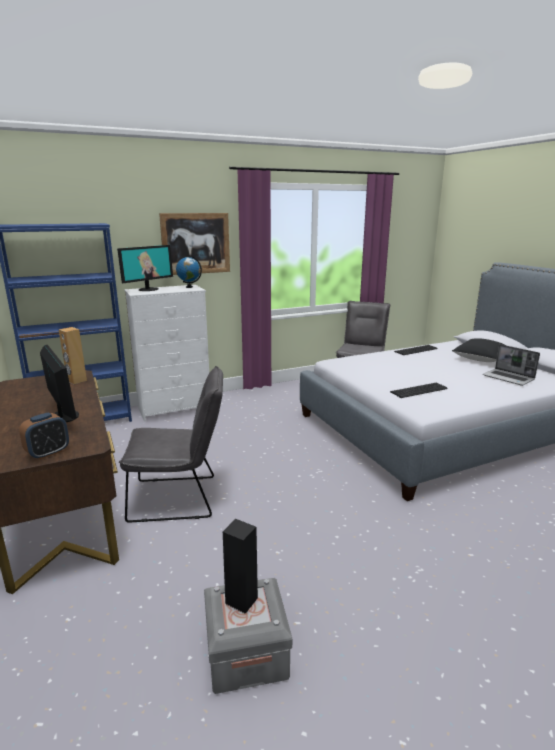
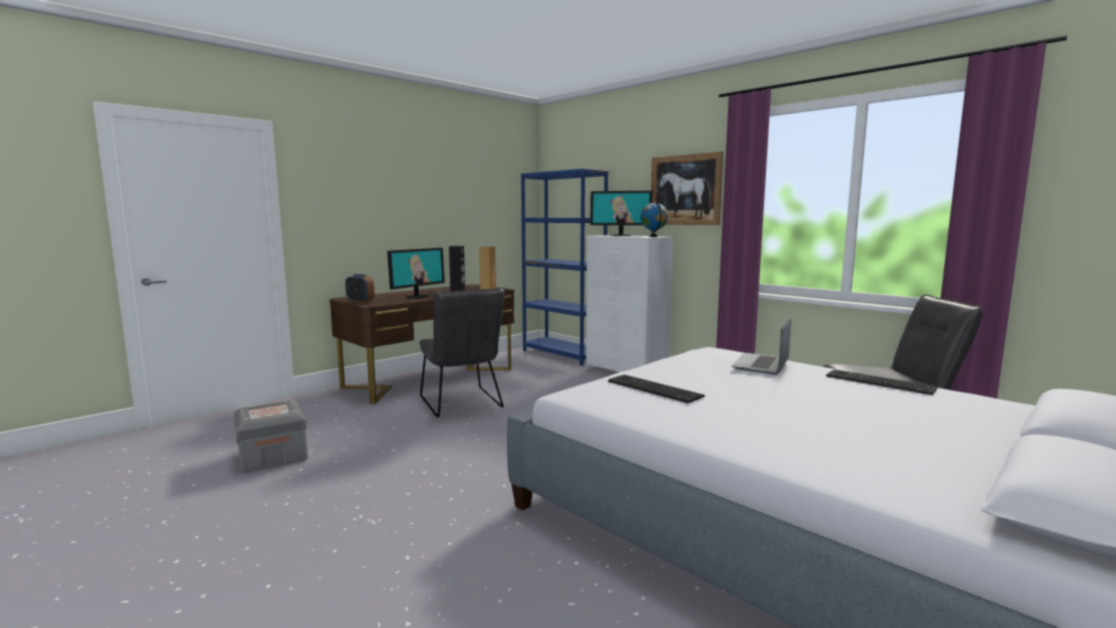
camera: 70 degrees right, 10 degrees down
(241, 600) = (275, 408): black speaker -> black speaker (458, 289)
(480, 359) = (945, 428): black pillow -> none
(509, 378) = (847, 450): laptop -> laptop (762, 365)

